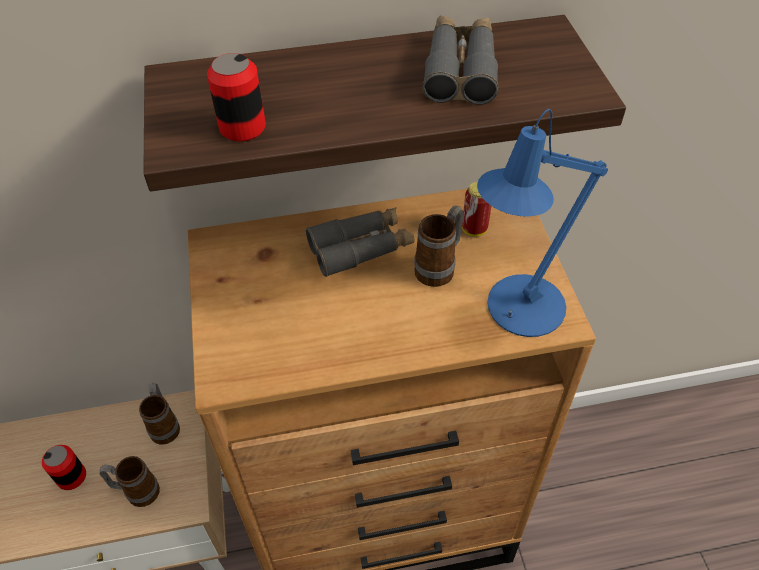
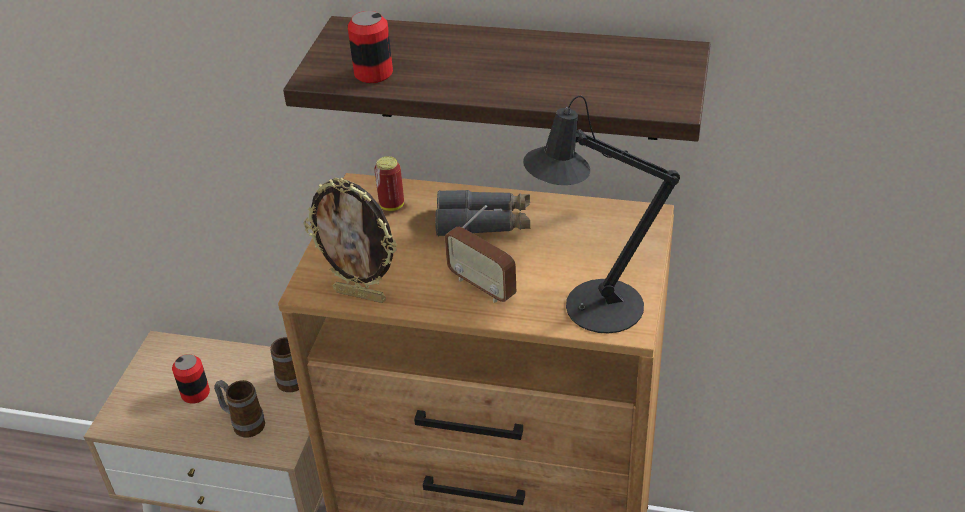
camera: 25 degrees right, 10 degrees down
(282, 369) = (361, 295): none -> picture frame
(400, 320) = (482, 286): none -> radio
(439, 267) = (544, 256): mug -> none
(460, 69) = (578, 67): grey binoculars -> none
(474, 229) = (598, 234): can -> can (392, 205)
(517, 311) = (593, 308): blue table lamp -> black table lamp

